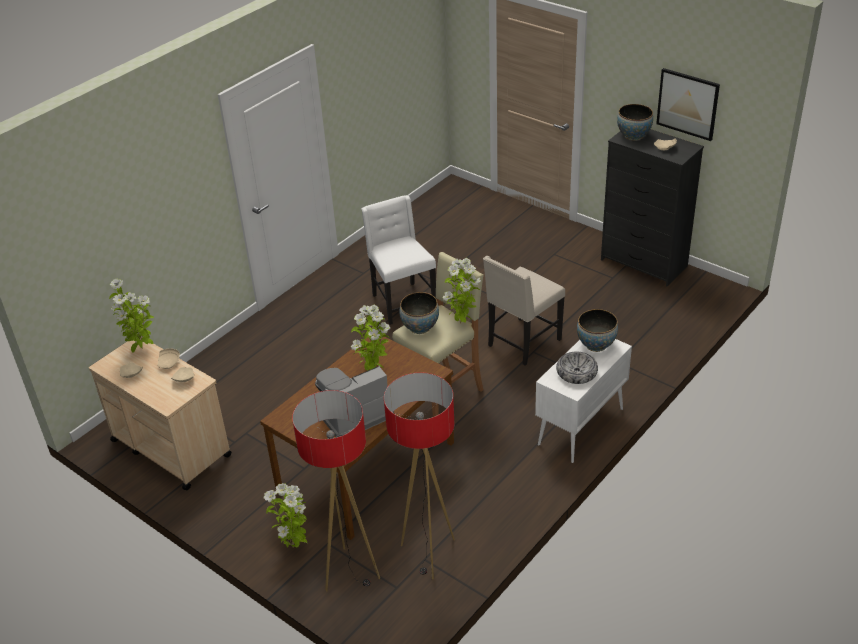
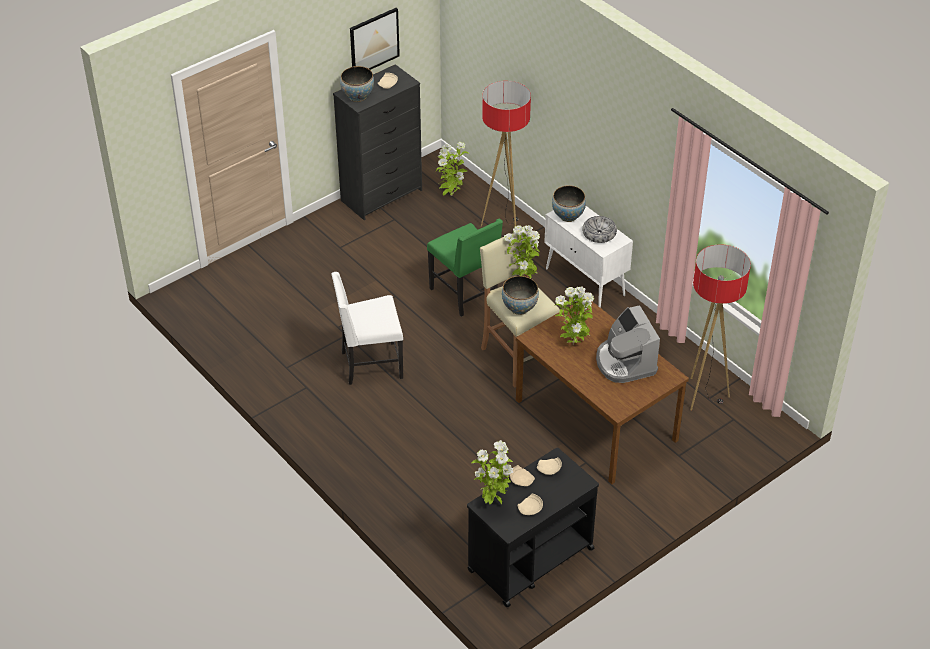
camera: 80 degrees left, 5 degrees up
(170, 447) = (530, 560): beige cart -> black cart
(294, 547) = (678, 477): potted plant -> potted plant (451, 195)
(350, 573) = (713, 445): floor lamp -> floor lamp (504, 225)
(522, 343) = (465, 294): beige chair -> green chair

